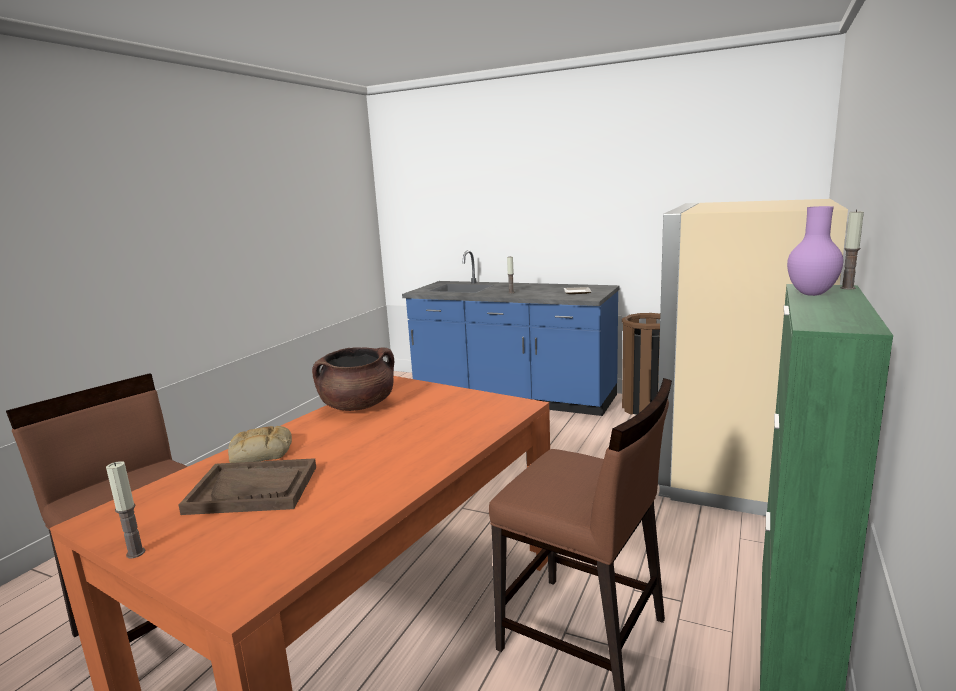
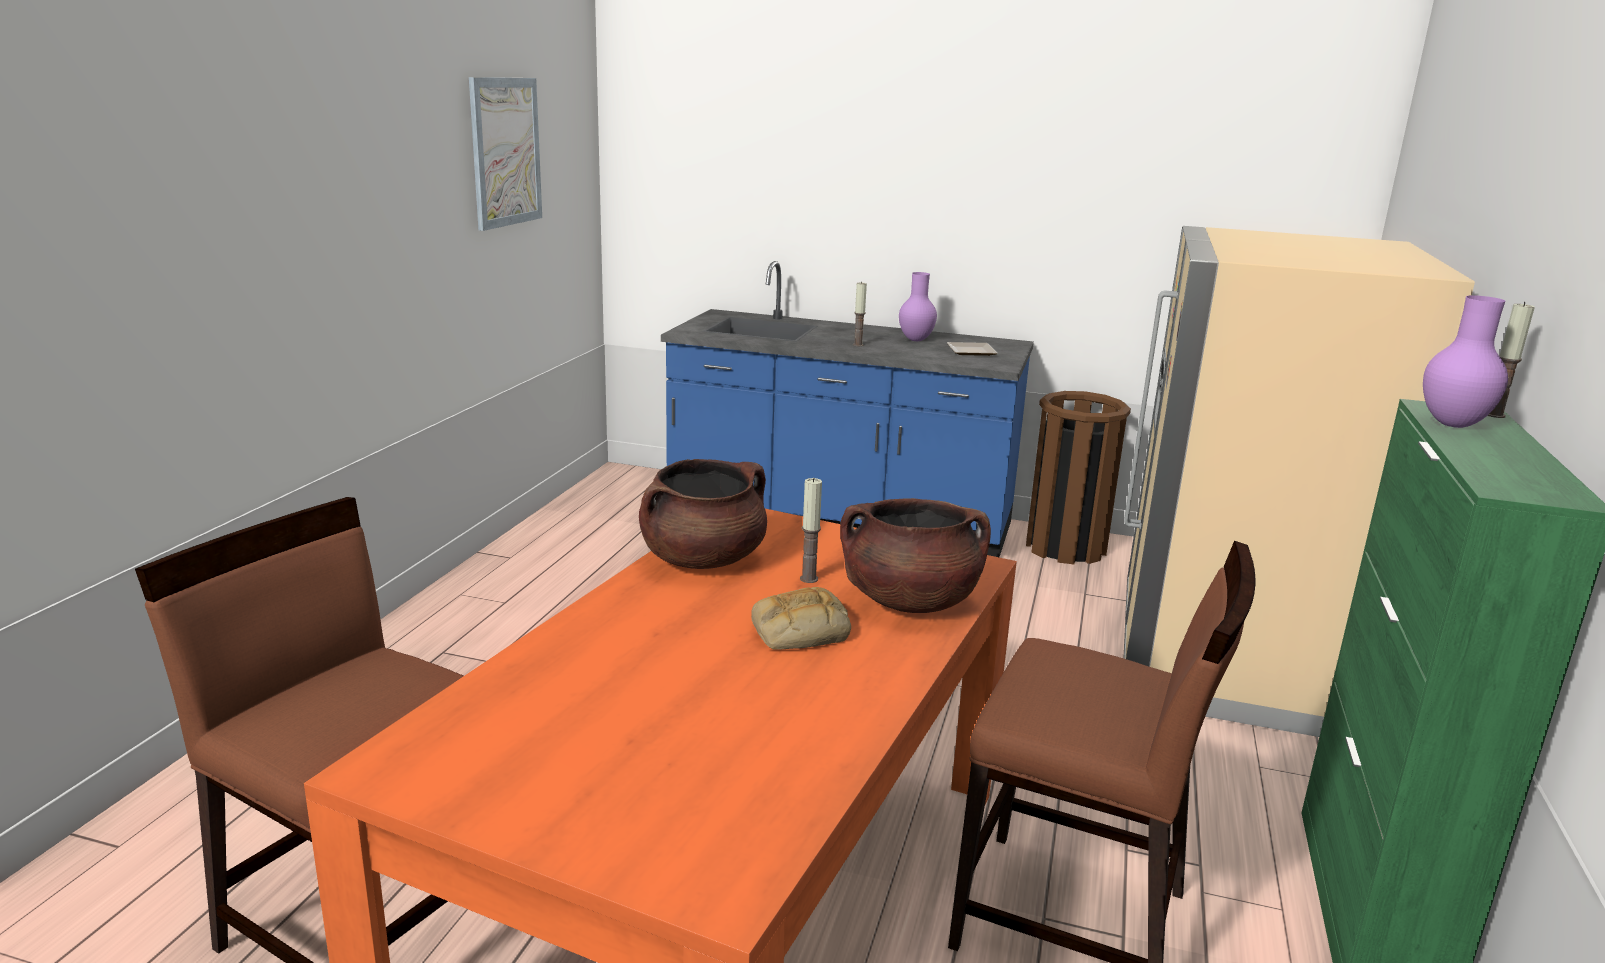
camera: 10 degrees left, 5 degrees up
(136, 553) = (497, 826): candle -> candle (809, 579)
(253, 489) = (622, 713): brown tray -> none
(260, 452) = (588, 644): bread -> bread (799, 630)
(311, 199) = (505, 152): none -> picture
(467, 426) = (910, 601): none -> brown cooking pot
(547, 288) = (916, 340): none -> purple vase

